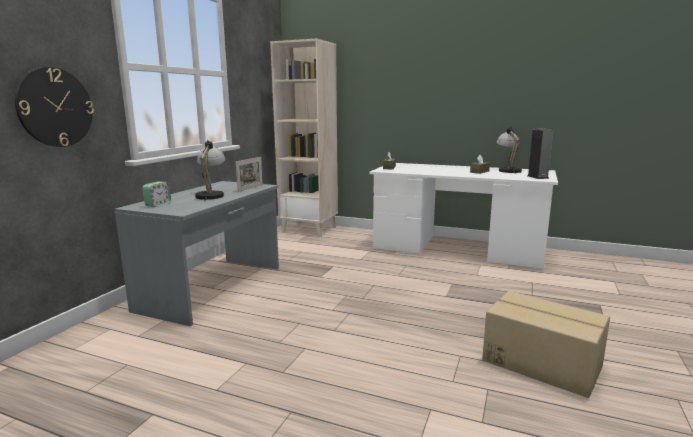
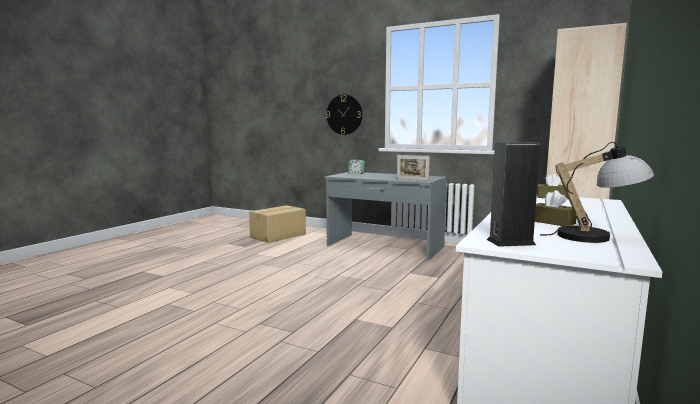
camera: 95 degrees right, 5 degrees down
(211, 195) = (385, 176): table lamp -> none
(541, 362) = (204, 338): cardboard box -> cardboard box (279, 236)

